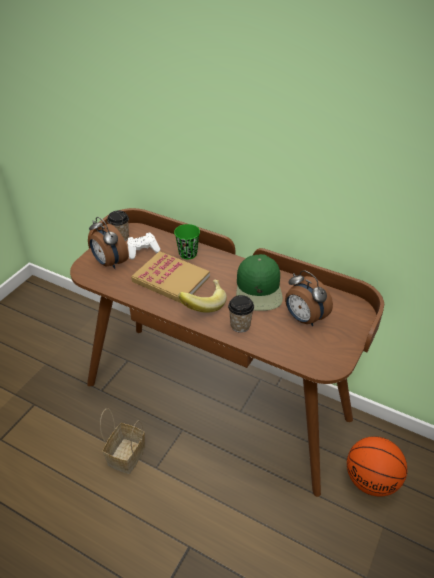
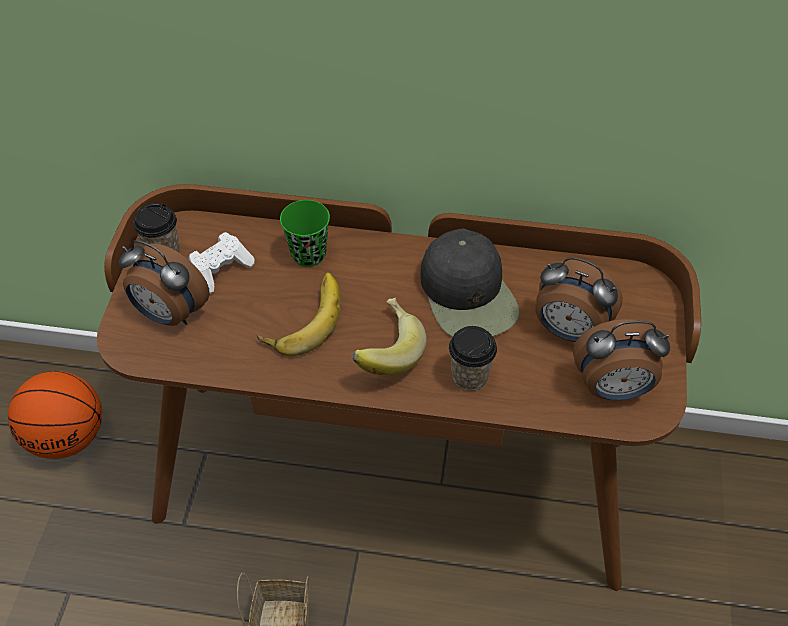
camera: 20 degrees left, 10 degrees up
(171, 280) = (303, 318): book -> banana
(259, 290) = (468, 295): green cap -> black cap
(314, 351) = (612, 389): none -> alarm clock
(371, 480) = (687, 534): basketball -> basketball (68, 437)

